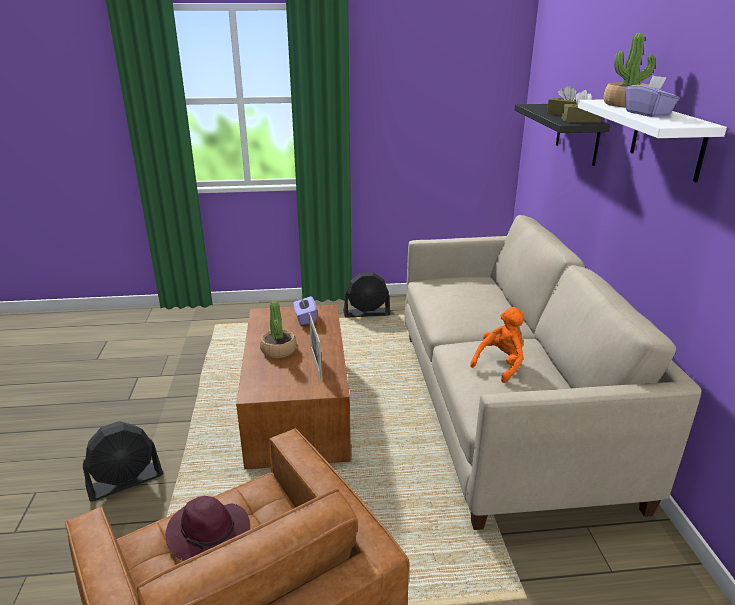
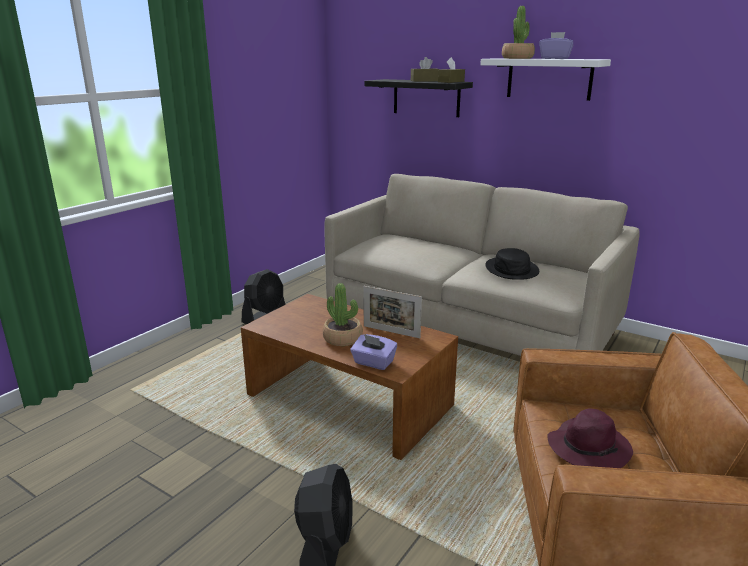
camera: 50 degrees left, 5 degrees down
(305, 318) = (308, 312): purple tissue box -> purple tissue box (373, 363)
(500, 364) = (512, 269): orange plush toy -> black hat

